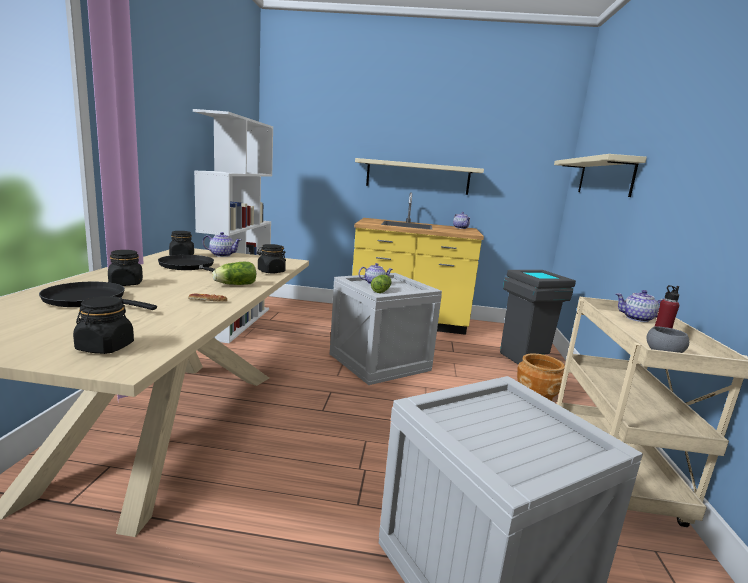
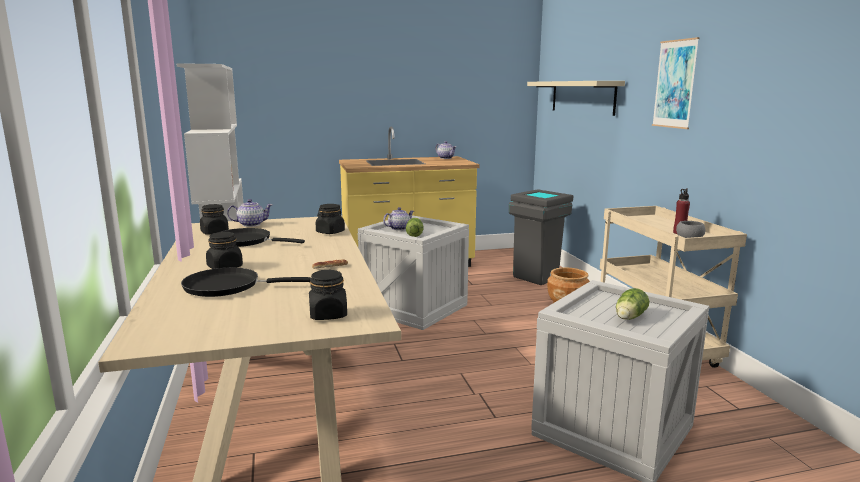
camera: 20 degrees left, 0 degrees up
(234, 284) = (322, 249): lettuce -> lettuce (629, 317)
(417, 177) = (392, 109): beige shelf -> none
(638, 319) = (652, 219): teapot -> none
(699, 156) = (675, 84): none -> picture

